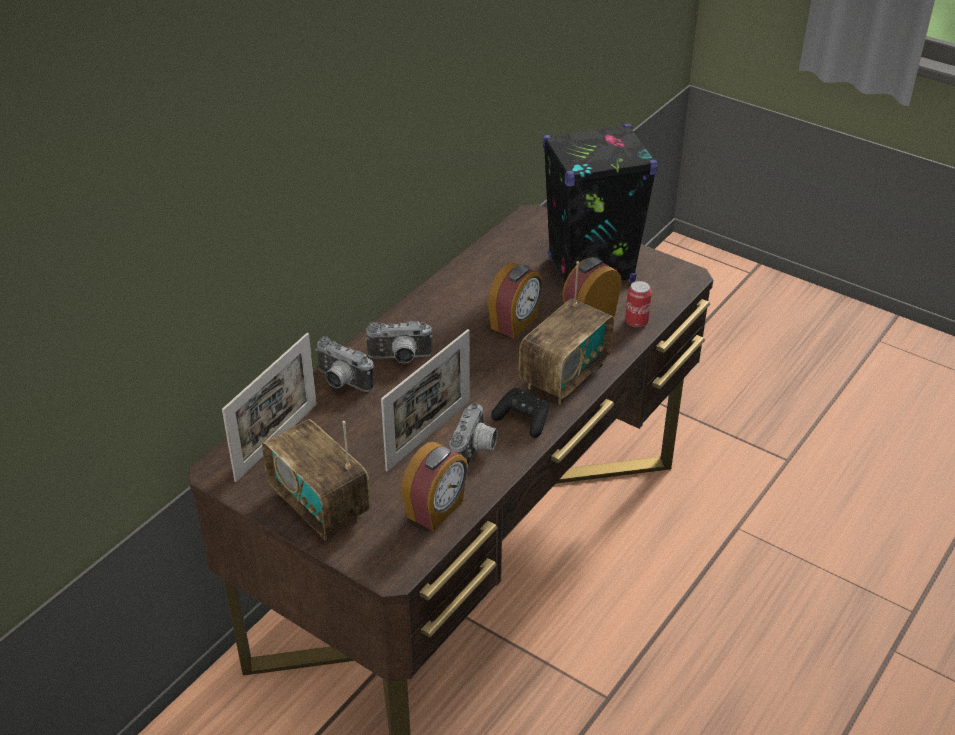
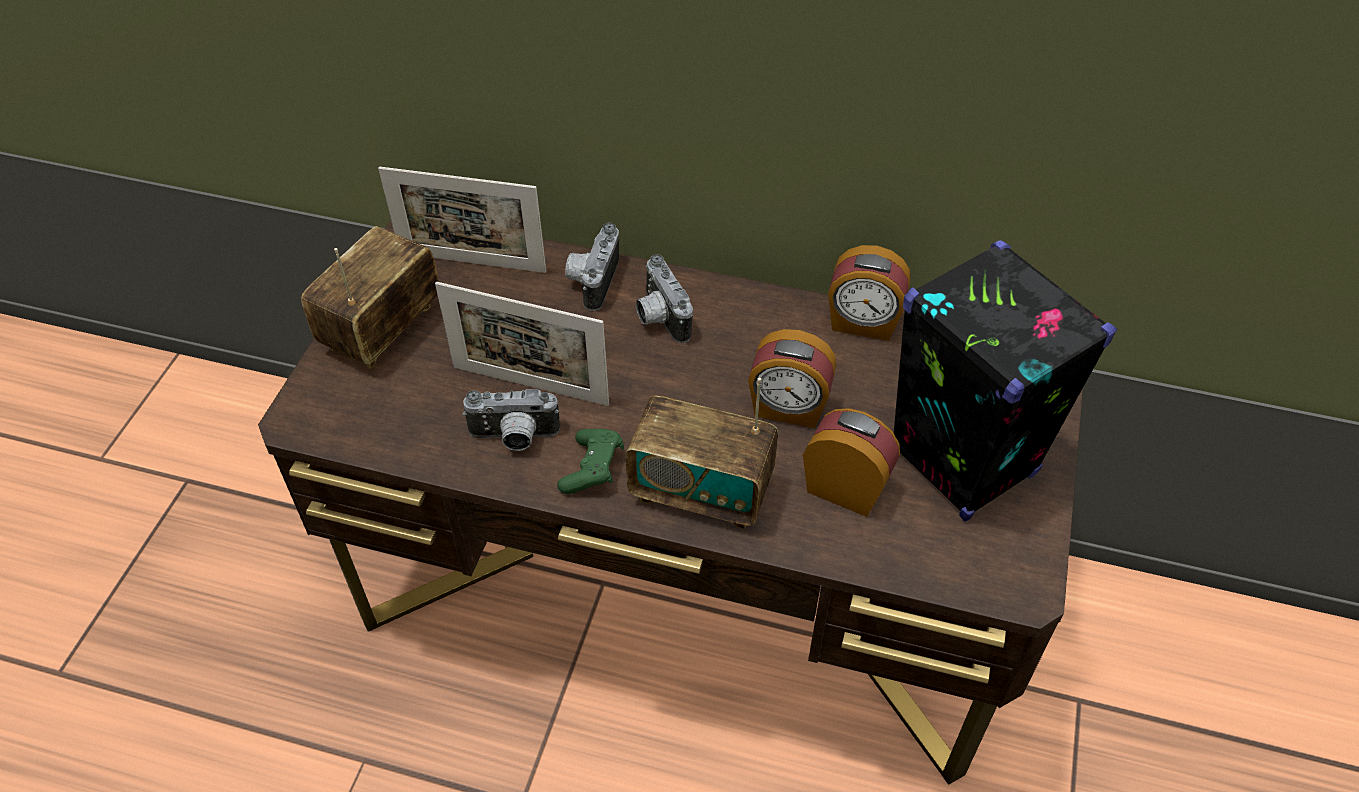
camera: 70 degrees right, 10 degrees up
(436, 510) = (403, 430): alarm clock -> alarm clock (863, 323)
(523, 420) = (593, 469): black game controller -> green game controller
(636, 321) = (868, 547): can -> none

